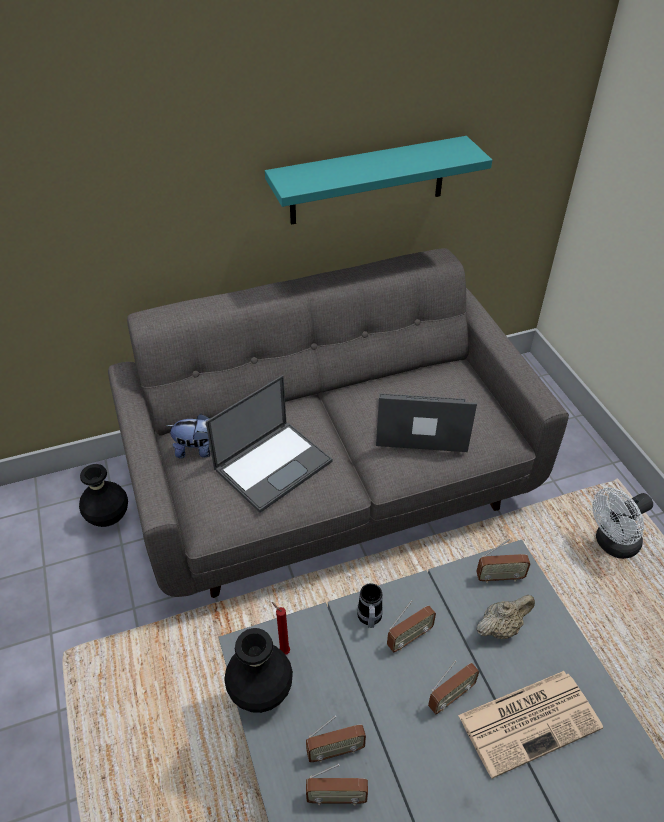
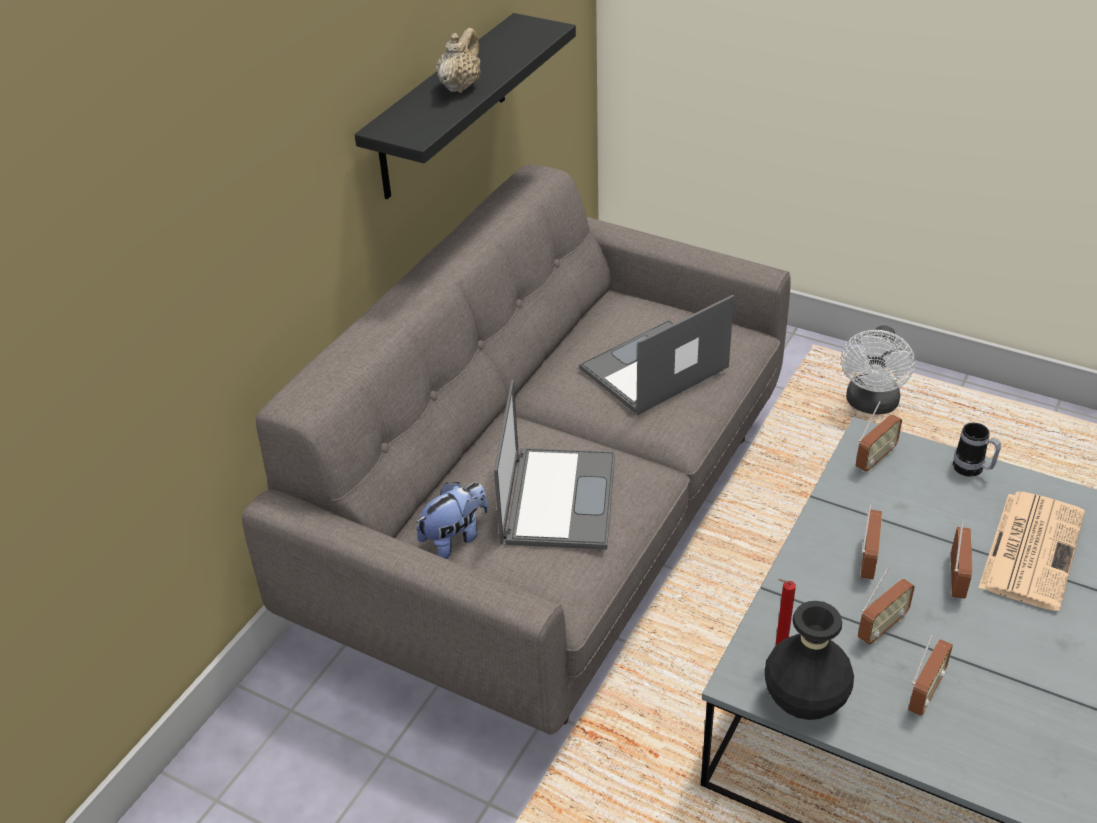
camera: 40 degrees left, 5 degrees down
(109, 518) = (331, 740): black vase -> none
(336, 797) = (971, 725): radio -> radio (881, 627)
(368, 181) = (443, 108): turquoise shelf -> black shelf
(369, 619) = (816, 572): mug -> mug (972, 470)
(501, 627) = (925, 497): beige teapot -> beige teapot (460, 86)

